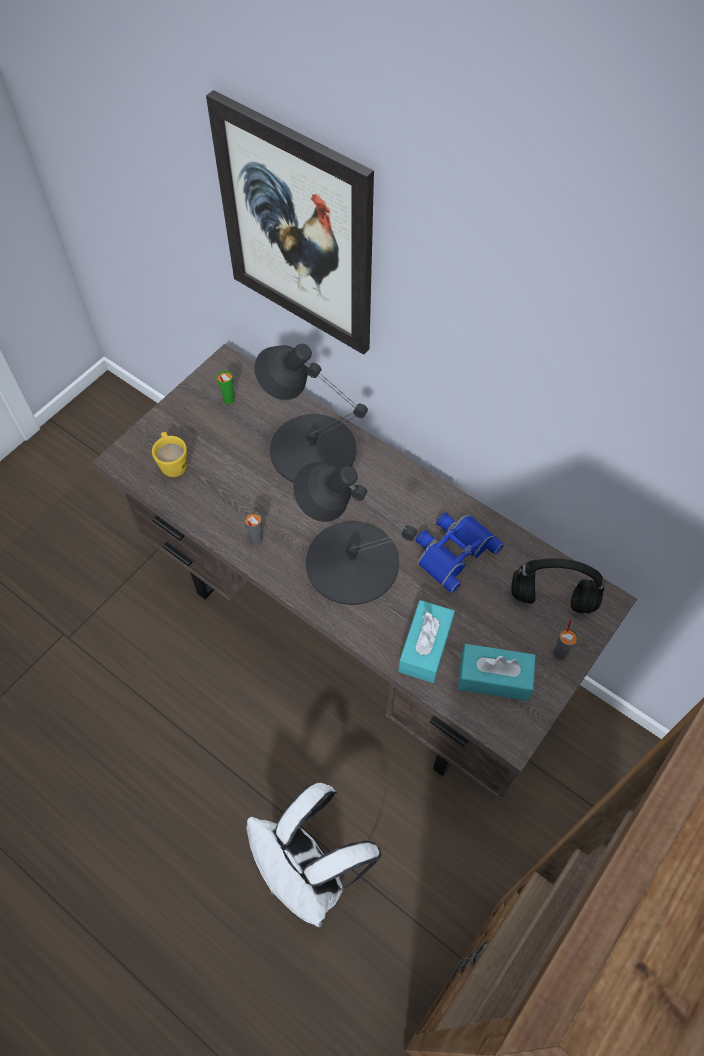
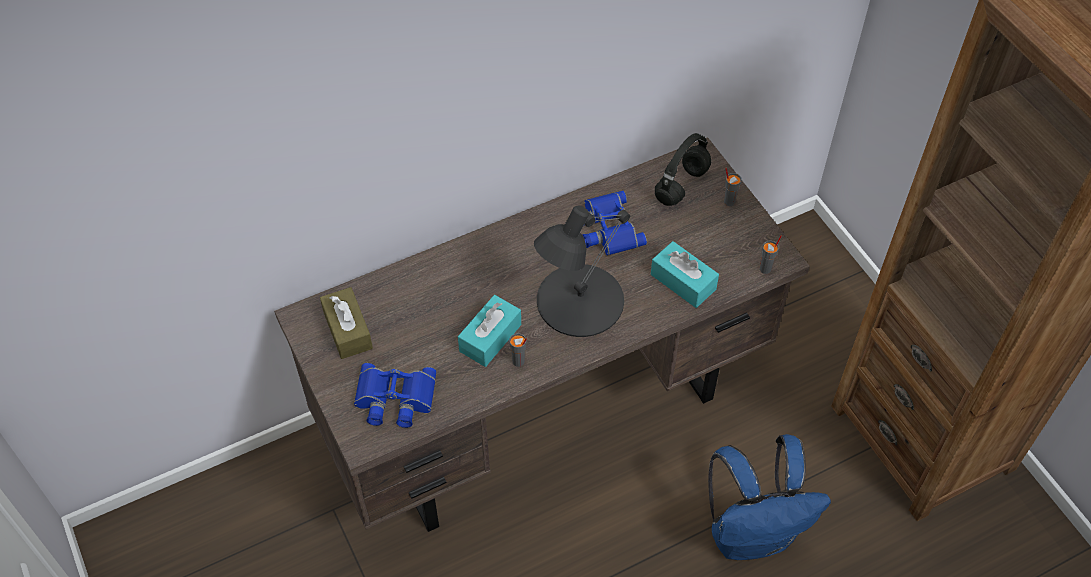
camera: 65 degrees left, 5 degrees down
(173, 463) = (394, 399): yellow mug -> blue binoculars
(228, 400) = (348, 330): green cup -> brown tissue box
(297, 229) = (345, 124): picture -> none
(311, 872) = (752, 534): white backpack -> blue backpack
(312, 448) = (446, 285): black table lamp -> none
(488, 724) = (765, 269): none -> grey cup
(494, 677) = (730, 249): turquoise tissue box -> turquoise tissue box (490, 338)

